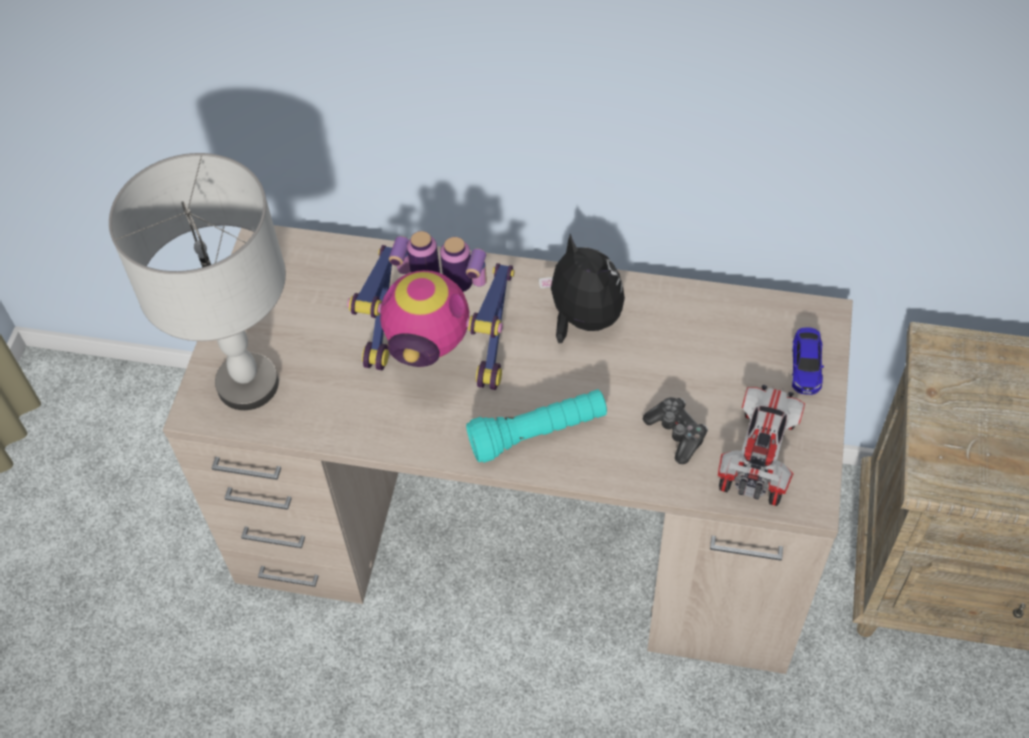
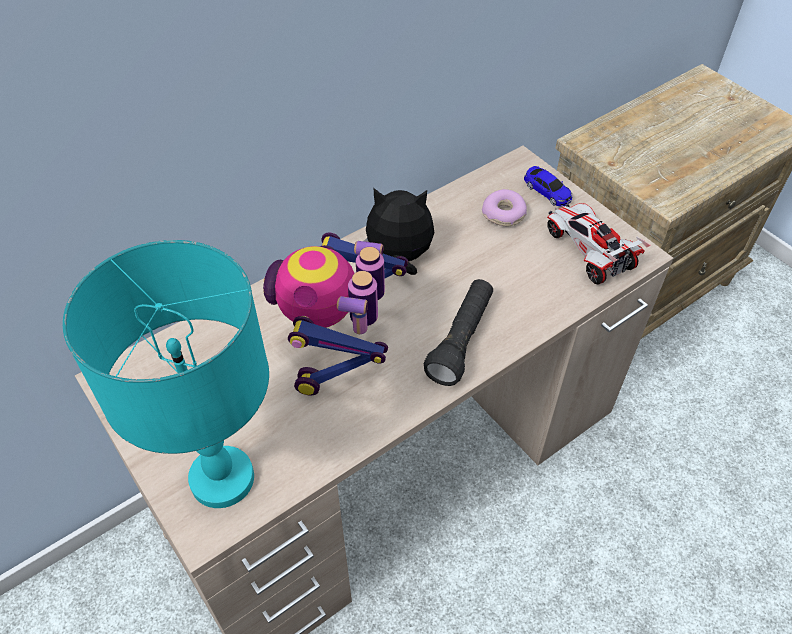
camera: 50 degrees left, 5 degrees down
(249, 385) = (223, 478): grey table lamp -> turquoise table lamp
(438, 357) = (339, 348): toy robot -> toy robot turned 135 degrees clockwise
(538, 433) = (461, 340): turquoise flashlight -> black flashlight
(676, 433) = (534, 276): game controller -> none
(731, 354) = (504, 214): none -> donut

